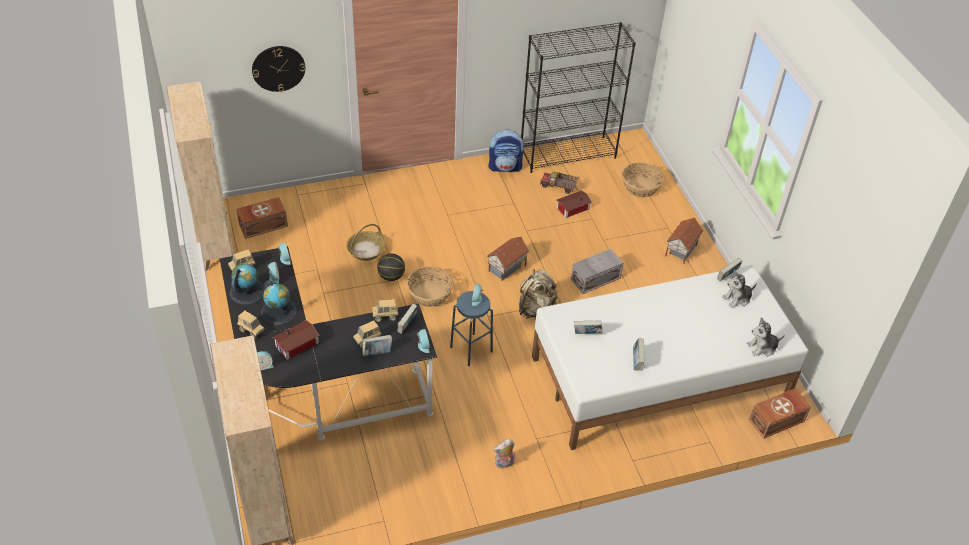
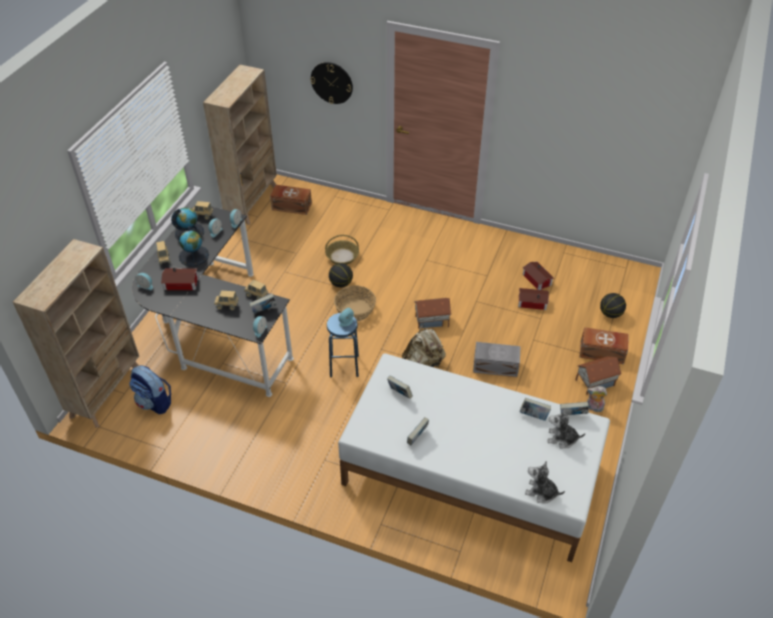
camera: 40 degrees right, 0 degrees up
(377, 353) = (224, 318): book -> book (533, 415)
(504, 464) = (283, 463): plush toy -> plush toy (593, 408)
(505, 167) = (508, 245): backpack -> backpack (155, 402)
(558, 187) = (536, 280): toy truck -> toy house
(568, 154) = (571, 259): black bookcase -> none
(641, 187) = (610, 314): basket -> basketball
(777, 421) = (539, 573): brown storage box -> brown storage box (602, 353)

